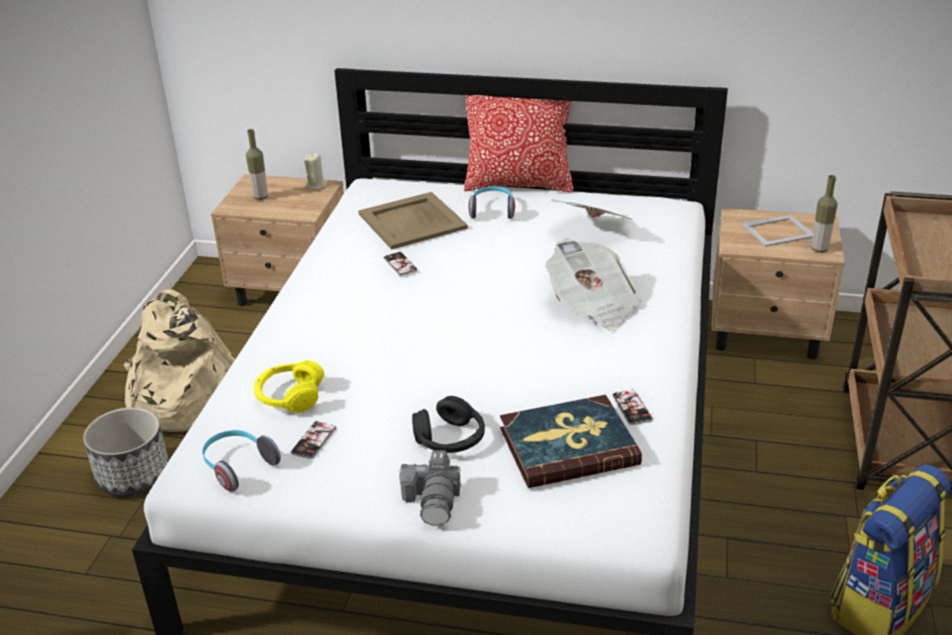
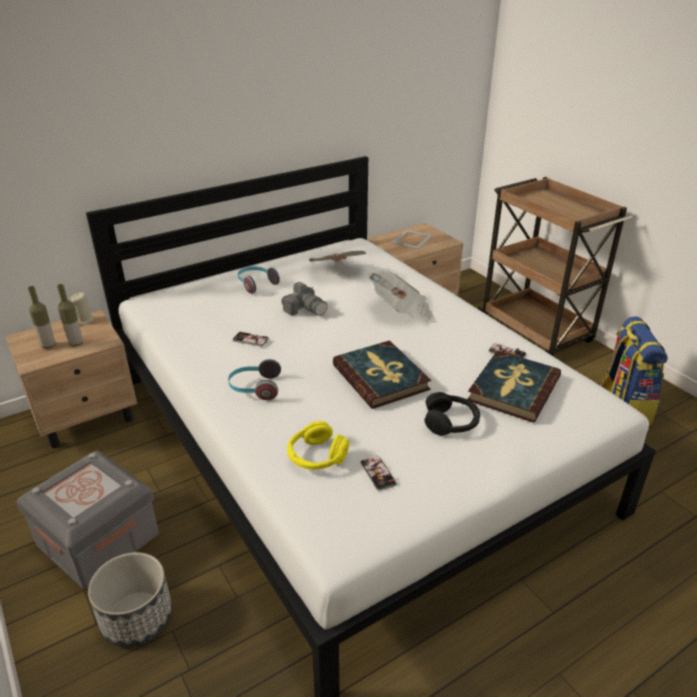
camera: 45 degrees left, 0 degrees up
(180, 399) = (98, 539): beige backpack -> grey storage box
(238, 466) = (358, 522): headphones -> headphones (255, 388)
(412, 221) = (214, 311): beige tray -> none
(433, 500) = (503, 460): camera -> camera (305, 309)
(456, 360) = (381, 377): none -> book
(519, 184) = (247, 264): pillow -> none
(819, 249) = (443, 241): bottle -> bottle (76, 343)

